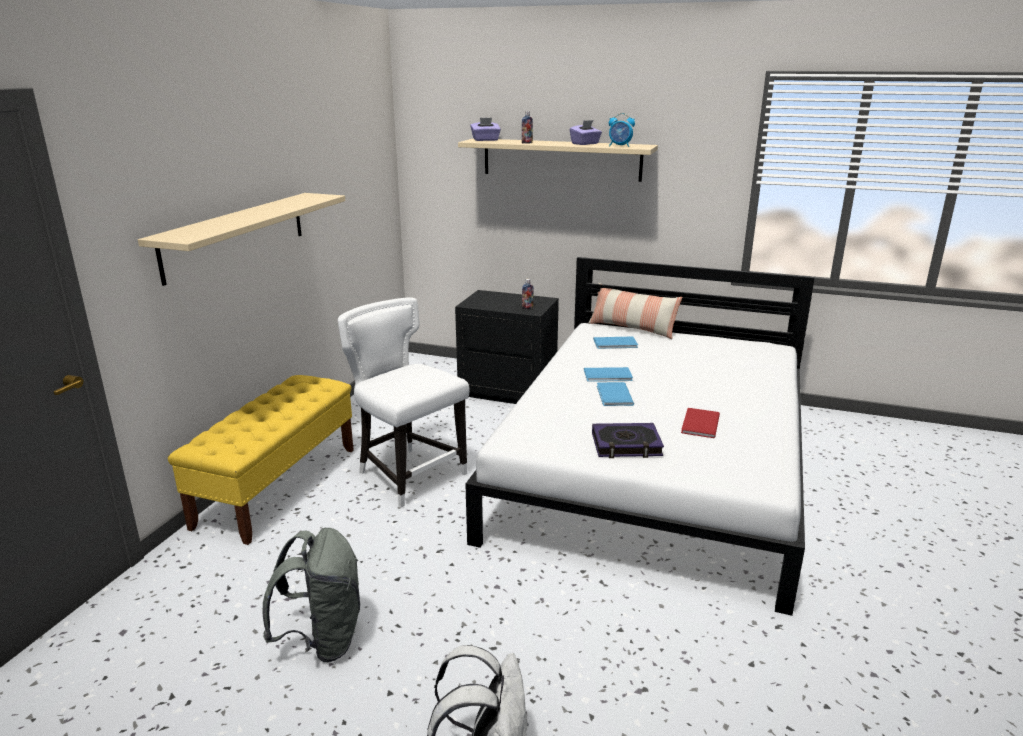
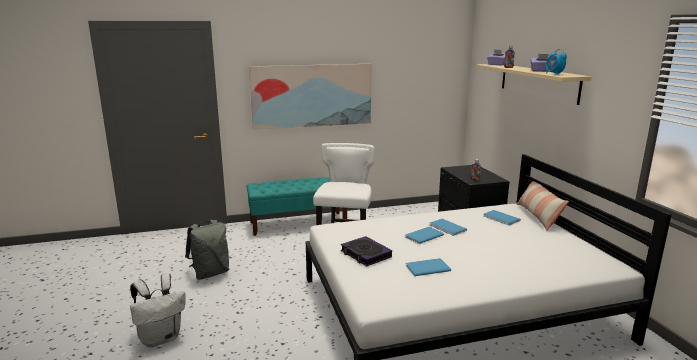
camera: 55 degrees right, 5 degrees down
(236, 235) = (312, 95): beige shelf -> picture
(278, 486) = (298, 223): yellow bench -> turquoise bench
(698, 424) = (426, 268): red book -> blue book

